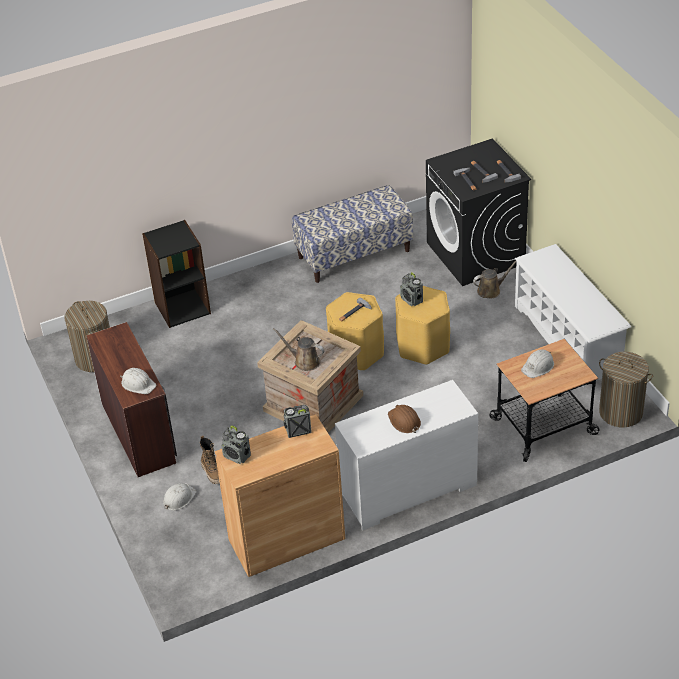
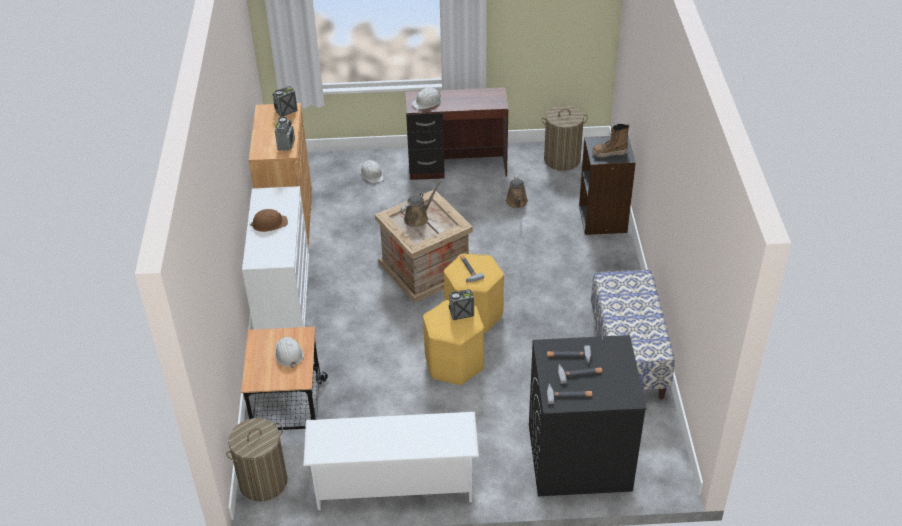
camera: 110 degrees right, 0 degrees up
(213, 473) = (385, 196): boot -> boot (609, 153)
(491, 290) = (508, 447): brown watering can -> brown watering can (517, 202)

